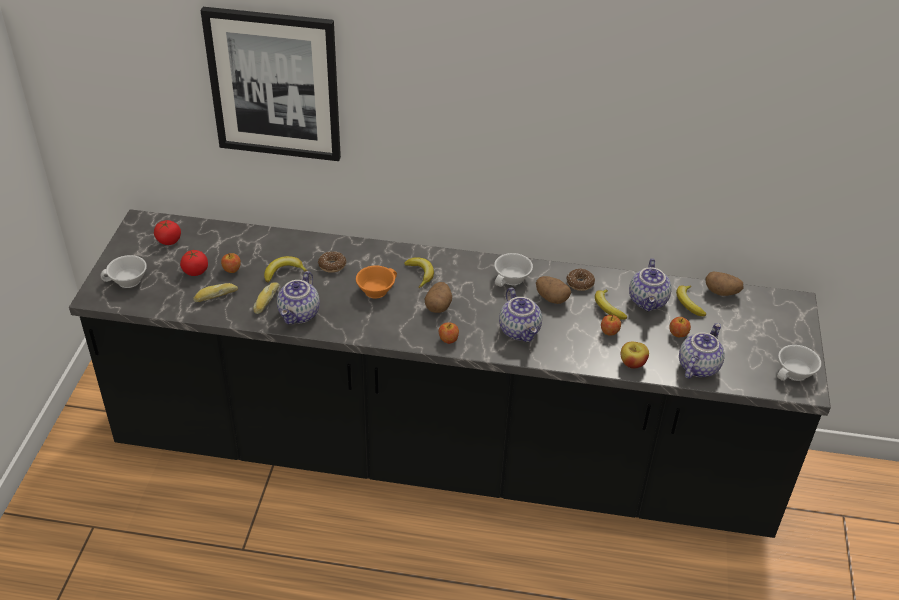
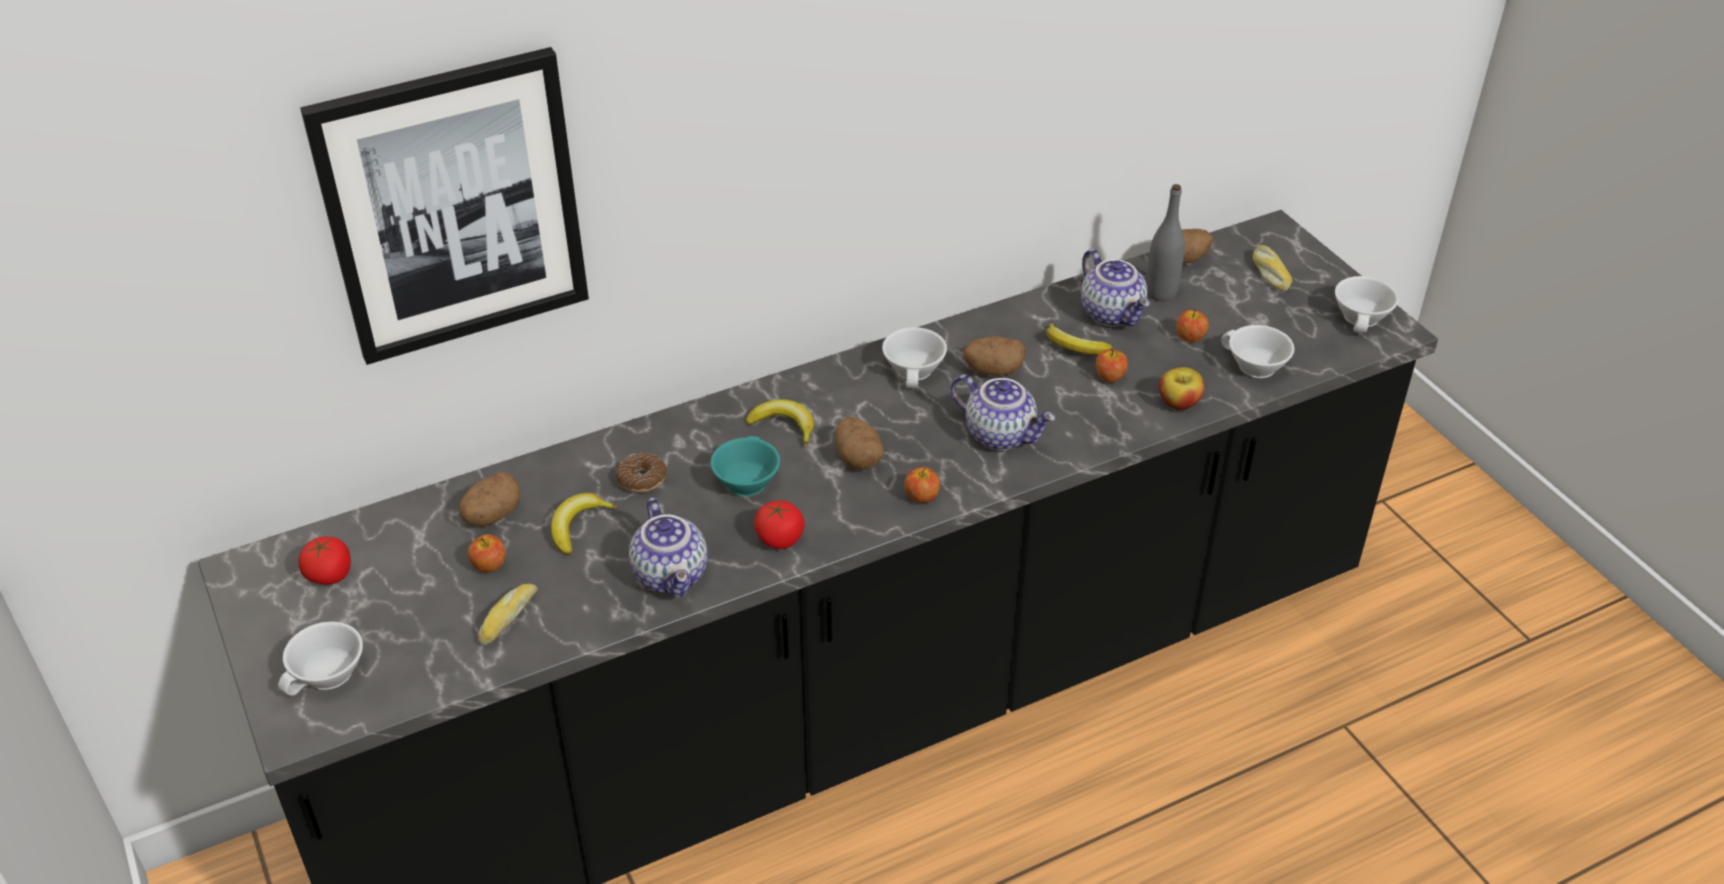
camera: 35 degrees left, 0 degrees up
(195, 271) = (430, 598): tomato -> tomato (780, 539)
(255, 249) = (492, 515): none -> potato
(266, 300) = (597, 583): bread -> bread (1268, 273)
(375, 289) = (744, 480): orange cup -> turquoise cup
(580, 283) = (1007, 332): donut -> none
(688, 303) = (1161, 293): banana -> grey bottle
(697, 366) = (1254, 366): teapot -> white cup

